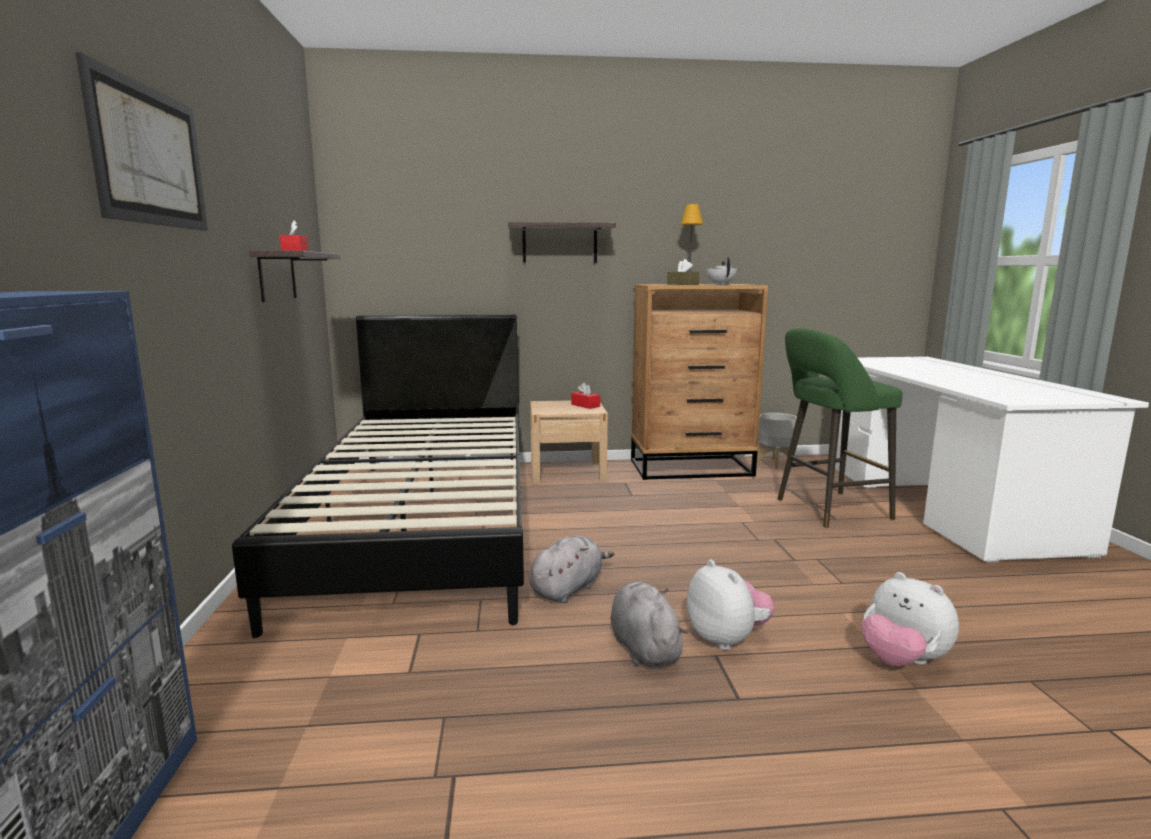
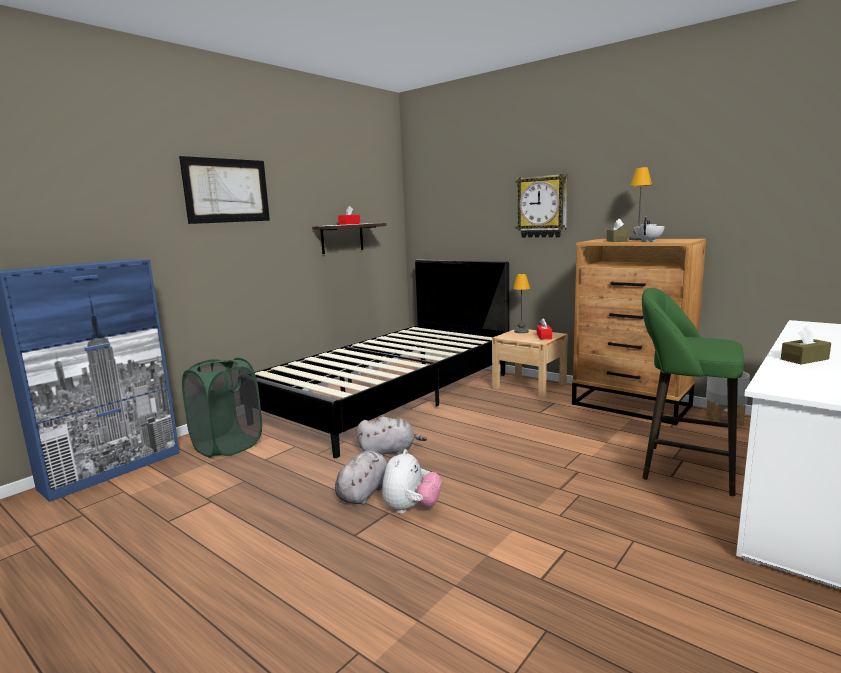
camera: 45 degrees right, 0 degrees up
(286, 683) = (227, 446): none -> green laundry basket
(546, 404) = (521, 331): none -> table lamp
(559, 243) = (542, 207): shelf -> wall clock
(902, 661) = (484, 570): plush toy -> none
(948, 381) = (804, 359): none -> brown tissue box

